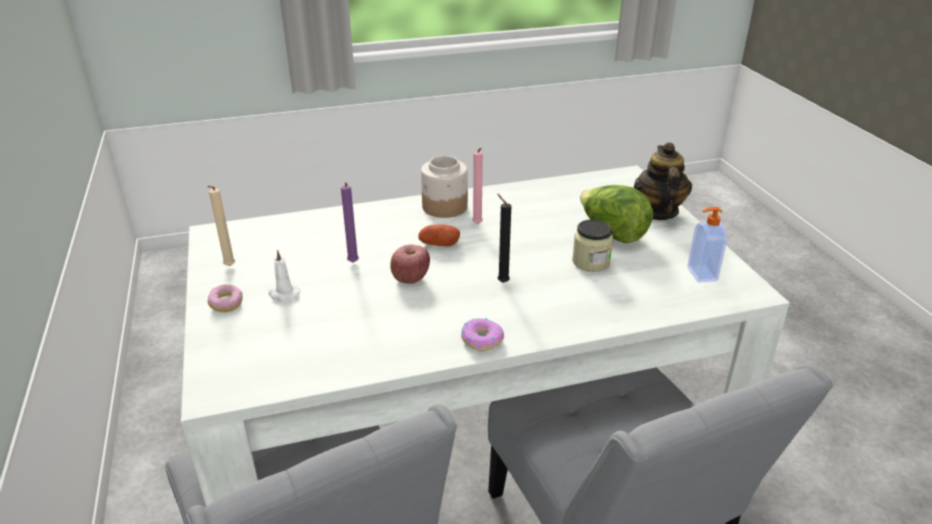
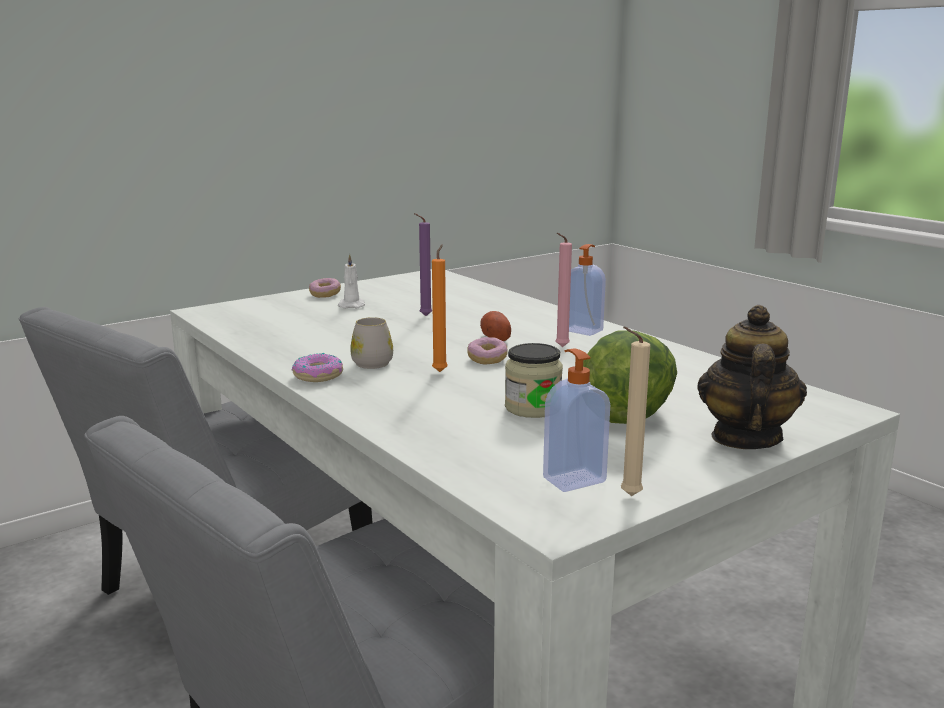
camera: 70 degrees right, 15 degrees down
(229, 267) = (382, 286): beige candle -> beige candle (627, 496)
(410, 278) = (414, 337): apple -> none
(444, 207) = (583, 330): jar -> soap dispenser
(461, 309) = (371, 361): none -> white mug
(486, 258) = (487, 359): none -> donut
(501, 281) = (440, 371): black candle -> orange candle
(658, 212) = (745, 438): teapot -> teapot turned 60 degrees counterclockwise

